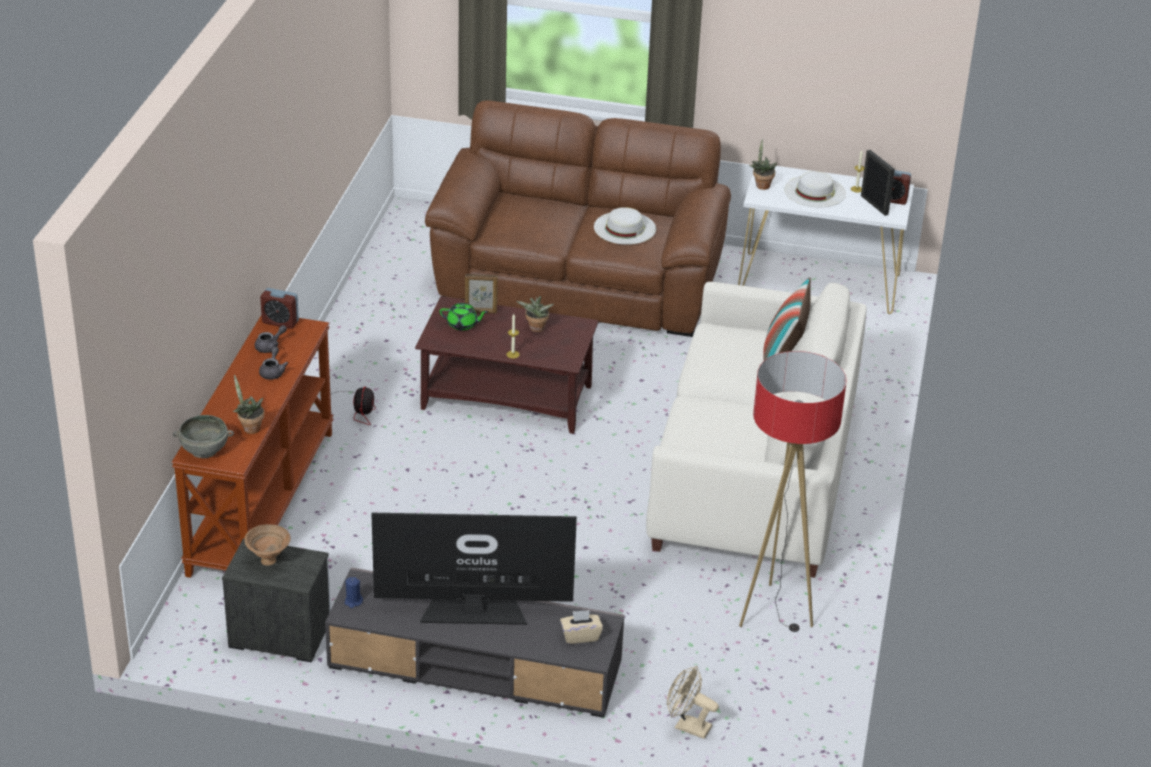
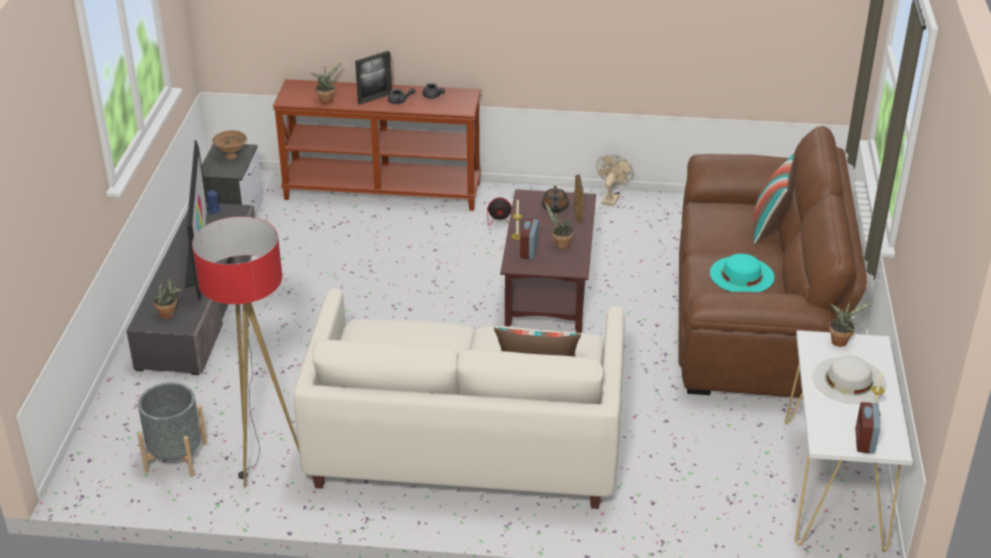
camera: 85 degrees right, 0 degrees up
(204, 450) = (298, 88): grey bowl -> none
(280, 322) = (467, 97): alarm clock -> alarm clock (529, 251)
(463, 324) = (555, 208): green teapot -> brown teapot
(541, 201) = (770, 226): none -> pillow
(580, 636) = (169, 314): beige tissue box -> potted plant
(624, 228) = (741, 275): white hat -> turquoise hat
(687, 726) = (120, 416): beige fan -> beige fan (611, 198)
(762, 678) = (176, 457): none -> grey planter
(874, 205) = (843, 427): picture frame -> picture frame (375, 98)

